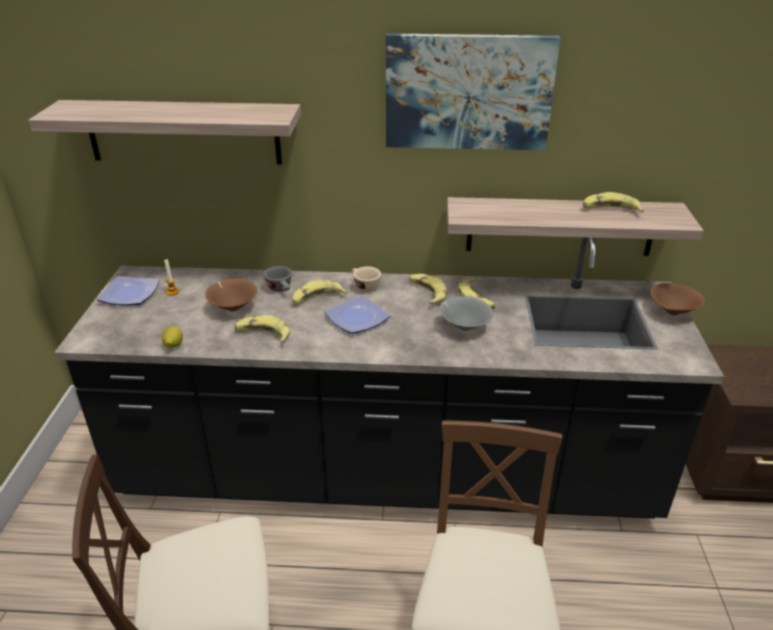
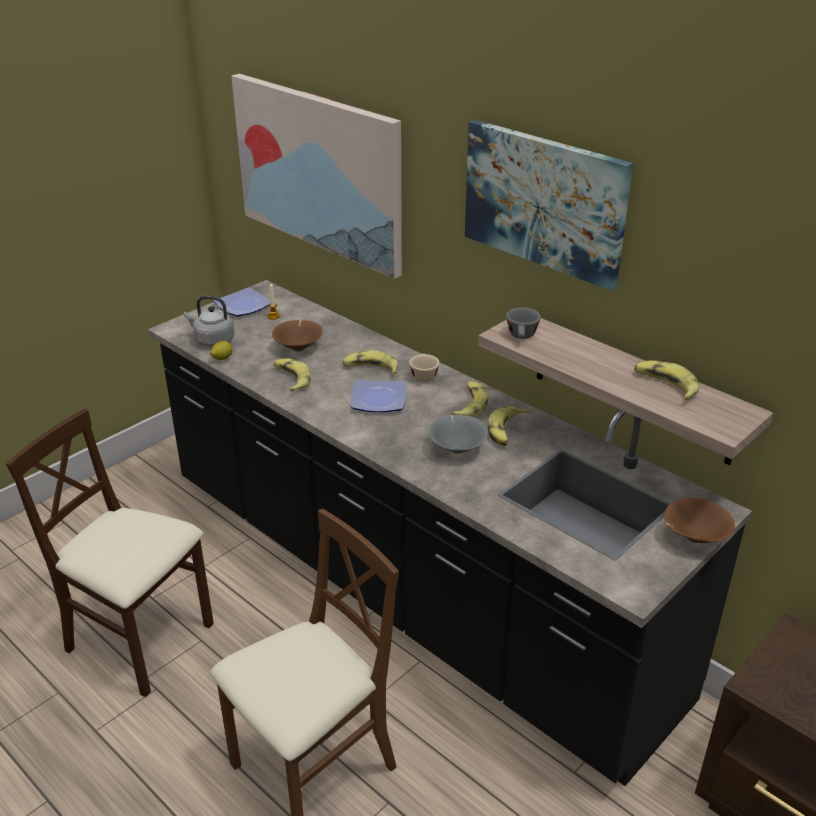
camera: 40 degrees right, 0 degrees up
(141, 334) = (212, 340): none -> grey kettle
(183, 132) = (319, 171): shelf -> picture
(281, 289) = (354, 349): grey cup -> grey cup (522, 337)

